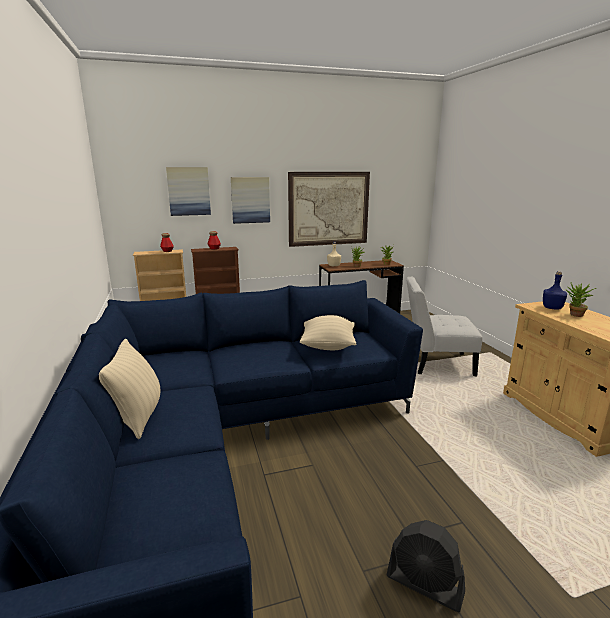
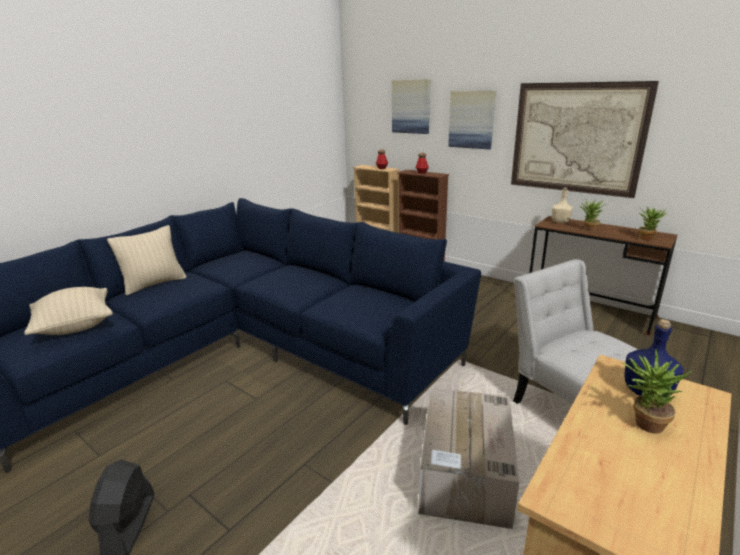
camera: 55 degrees right, 5 degrees up
(328, 346) = (349, 300): beige pillow -> beige pillow (75, 326)
(466, 412) = (465, 474): none -> cardboard box

